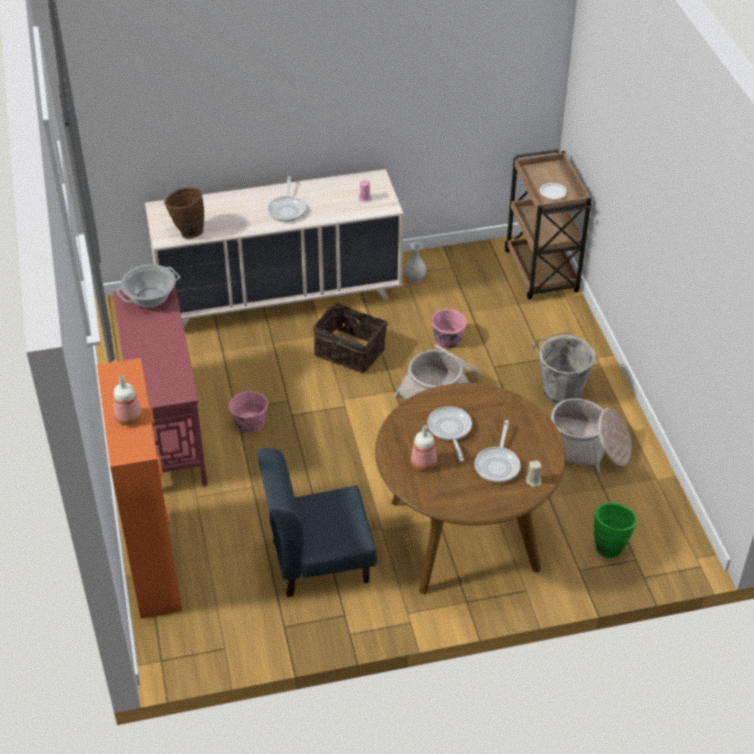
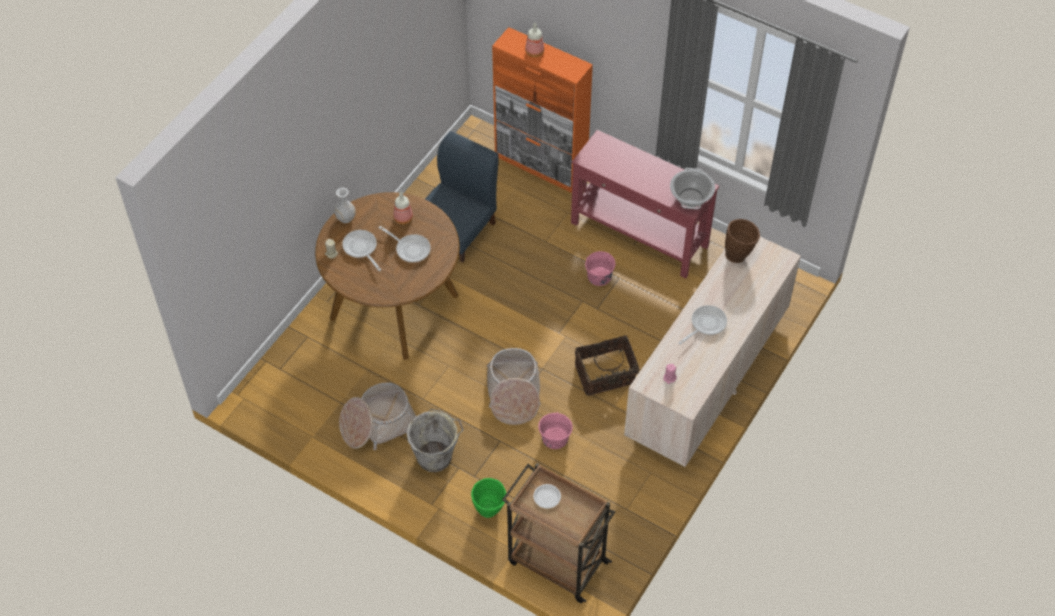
camera: 135 degrees right, 10 degrees up
(287, 209) = (706, 324): frying pan -> frying pan turned 90 degrees clockwise
(415, 278) = (638, 474): white vase -> white vase (346, 218)
(609, 546) = (302, 365): green vase -> green vase (490, 513)

